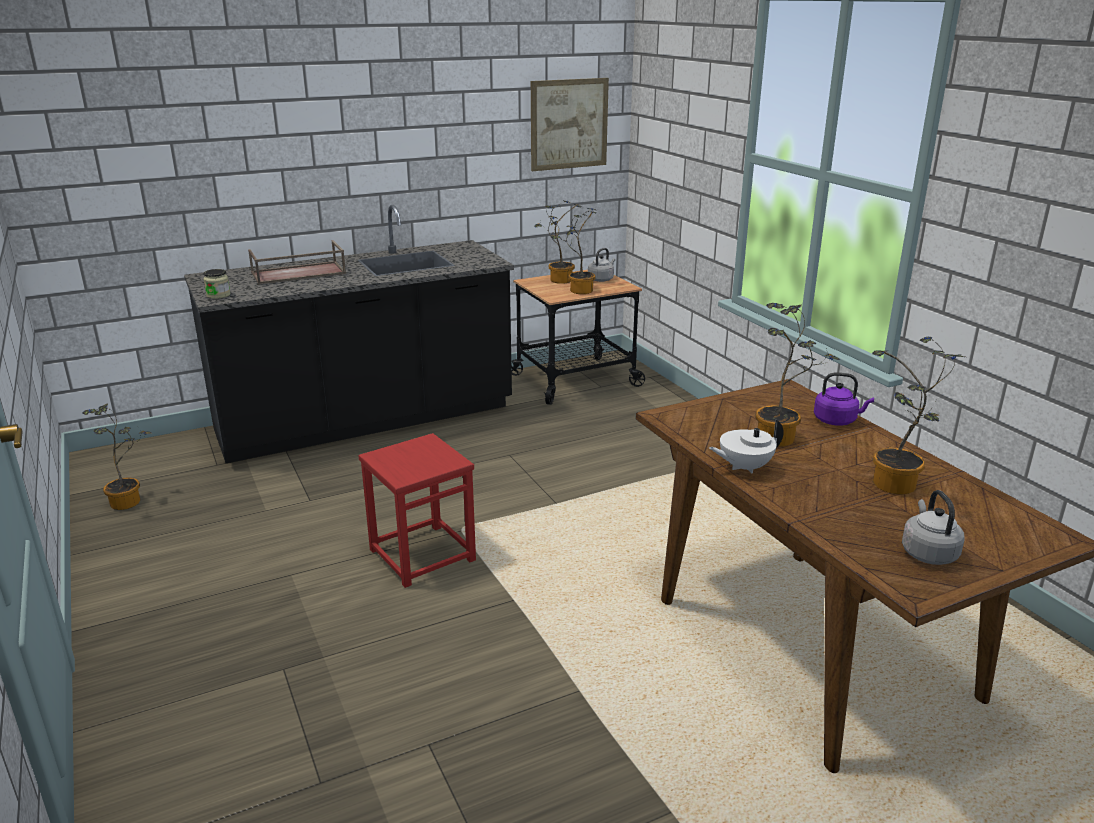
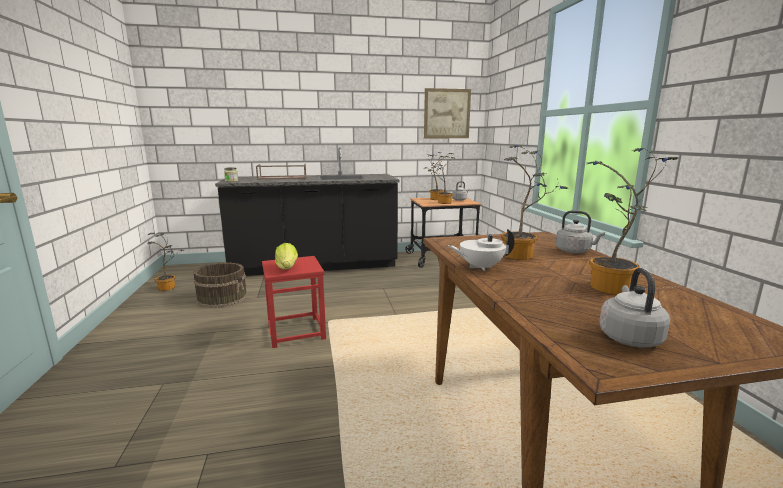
camera: 15 degrees right, 10 degrees down
(249, 509) = (222, 297): none -> brown bucket
(414, 466) = (287, 268): none -> lettuce
(837, 420) = (575, 251): purple kettle -> grey kettle

